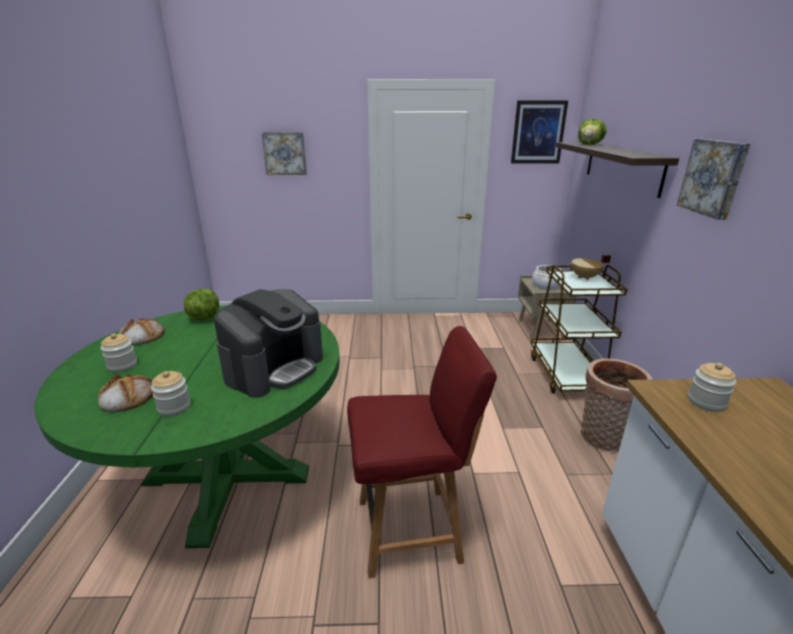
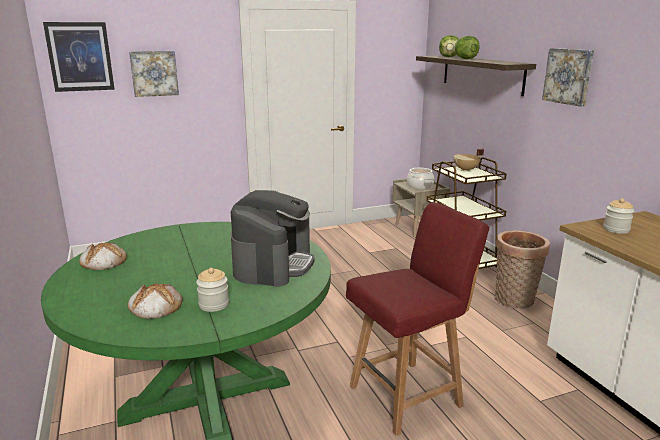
camera: 20 degrees left, 5 degrees down
(122, 365) = (116, 286): jar -> none
(204, 317) = (153, 238): lettuce -> lettuce (465, 59)
(538, 132) = (395, 48): picture -> picture (80, 57)

